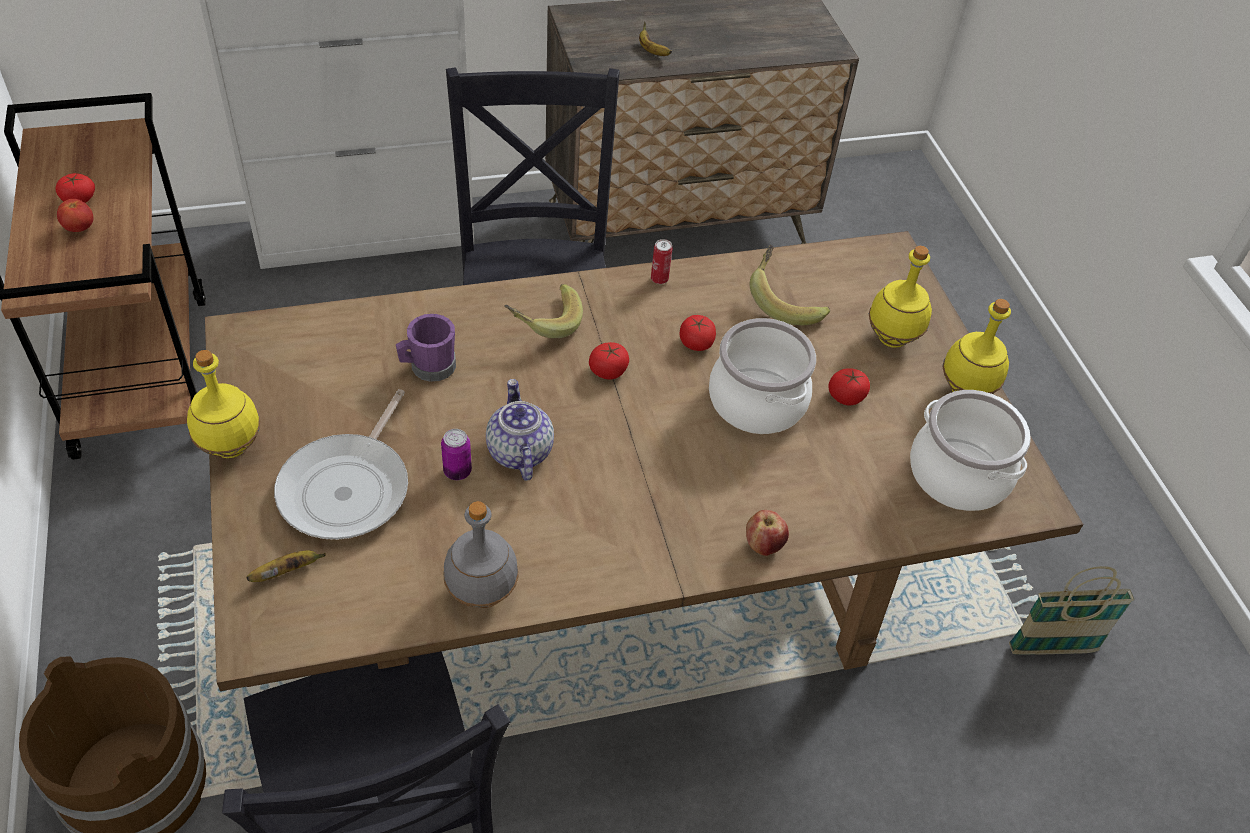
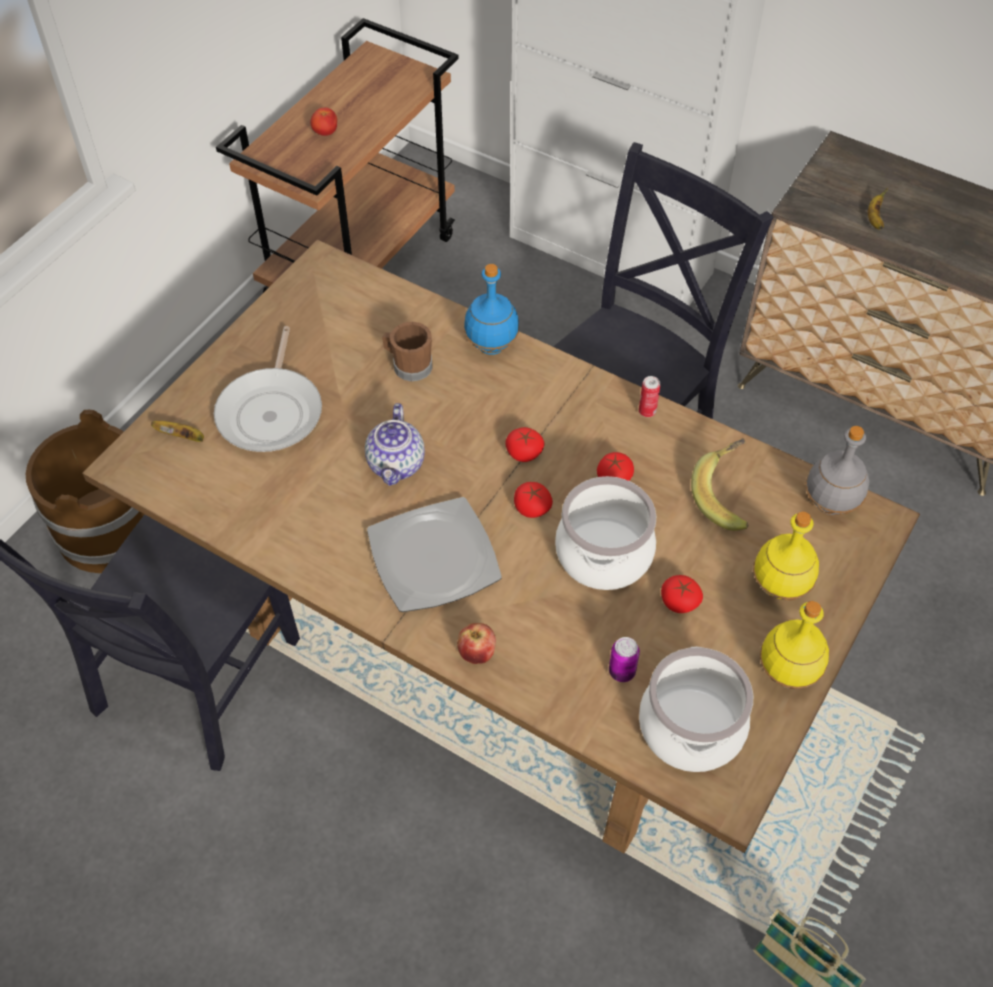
camera: 50 degrees right, 5 degrees up
(78, 199) = (346, 111): tomato -> tomato (532, 508)
(232, 447) = (238, 337): yellow bottle -> none
(349, 488) = (272, 411): frying pan -> frying pan turned 60 degrees counterclockwise
(428, 367) = (408, 365): purple mug -> brown mug
(457, 471) = (344, 449): can -> can (622, 672)
(479, 307) = (491, 345): none -> blue bottle
(481, 592) = (268, 536): grey bottle -> grey bottle (829, 503)
(518, 451) = (397, 464): teapot -> teapot turned 150 degrees clockwise
(543, 322) = (521, 386): banana -> none
(642, 500) = (435, 558): none -> plate

